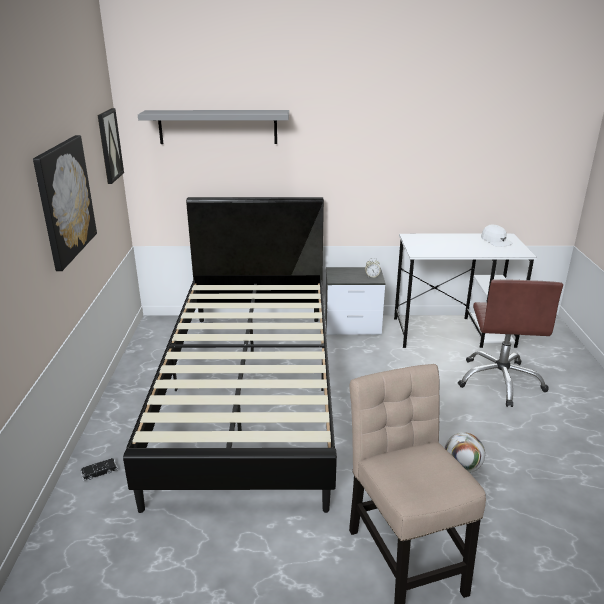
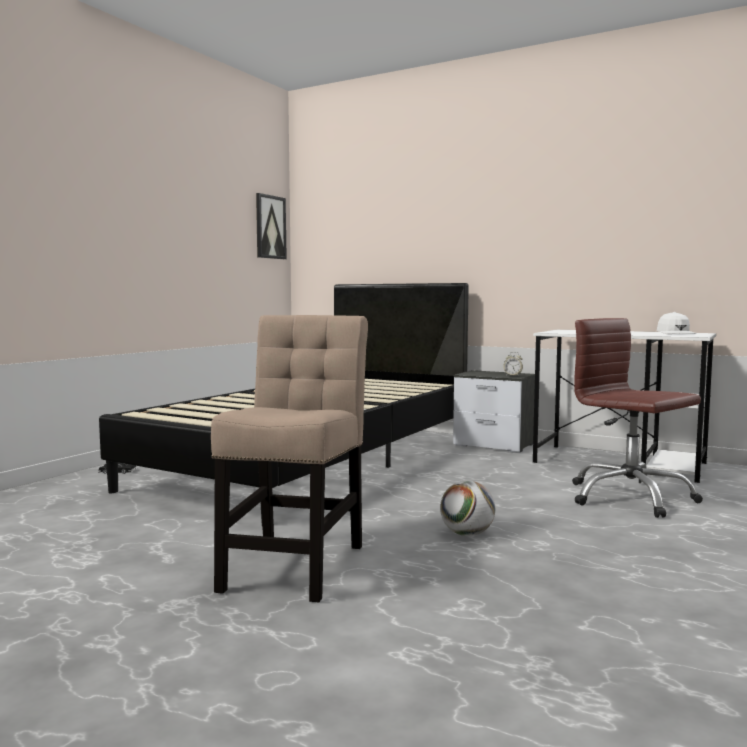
camera: 30 degrees right, 20 degrees down
(64, 200) = (178, 233): picture -> none
(218, 127) = (371, 213): grey shelf -> none
(500, 381) = (629, 497): brown office chair -> brown office chair turned 105 degrees clockwise

